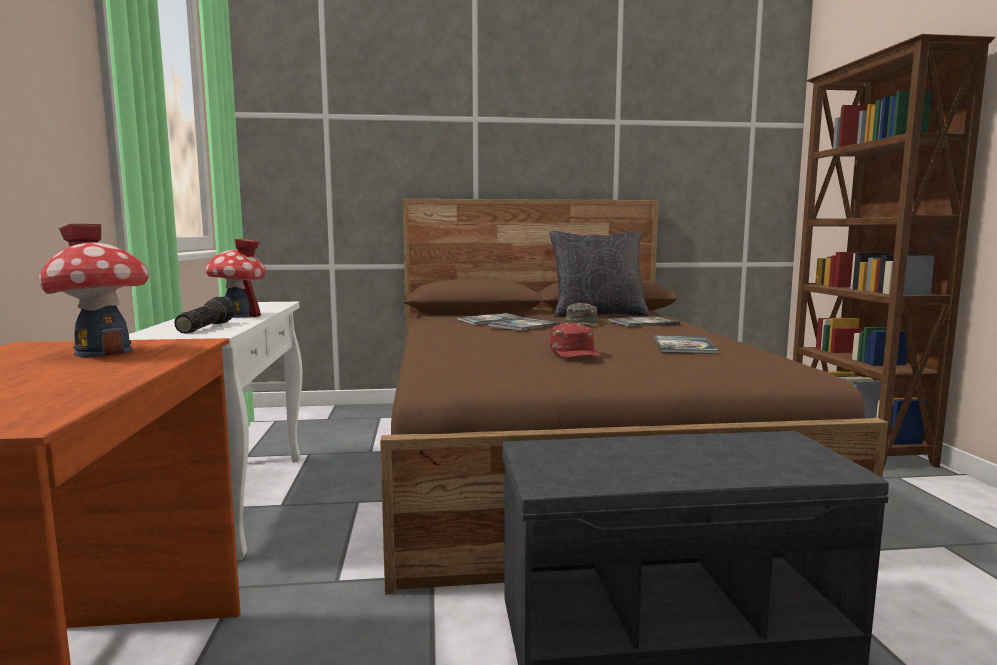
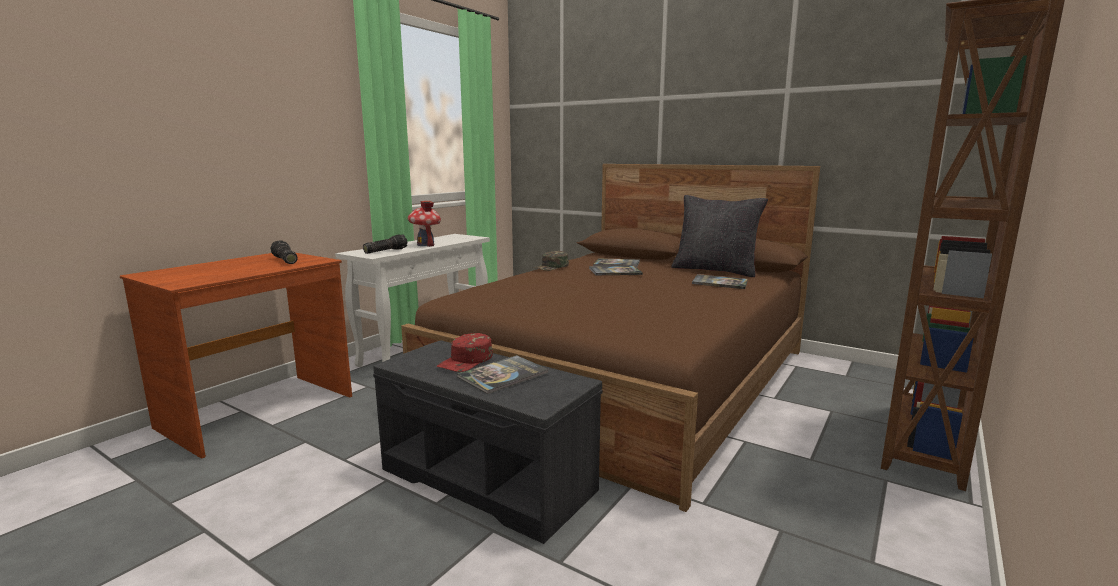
camera: 40 degrees right, 5 degrees up
(103, 352) = (284, 260): toy house -> flashlight
(575, 351) = (564, 296): red cap -> red cap (466, 361)
(582, 323) = (671, 276): green cap -> green cap (551, 267)
(684, 346) = (664, 306): book -> book (503, 375)

